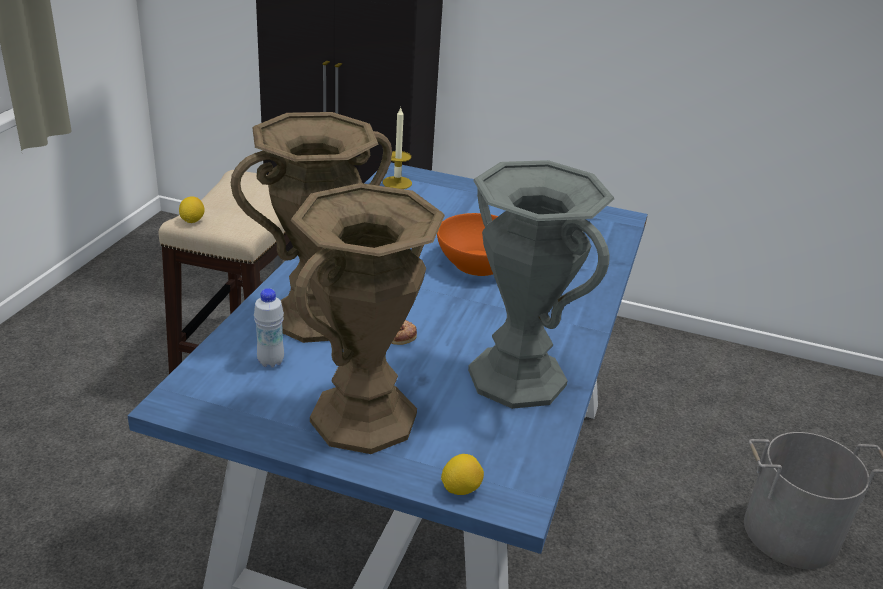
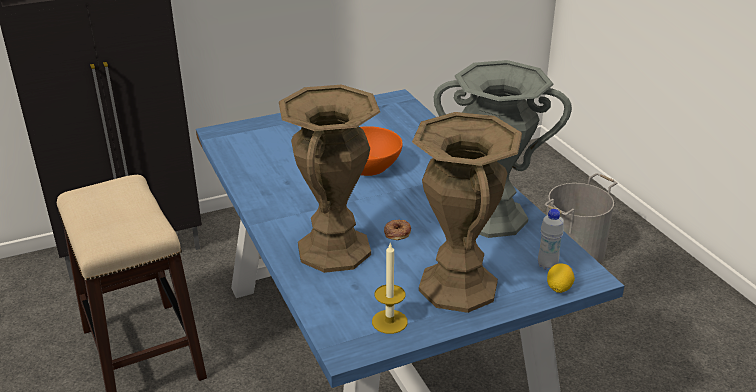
camera: 40 degrees left, 0 degrees up
(192, 220) = (105, 244): lemon -> none
(270, 362) = (356, 291): white bottle -> white bottle (547, 265)
(397, 183) = (230, 140): candle -> candle (389, 321)

